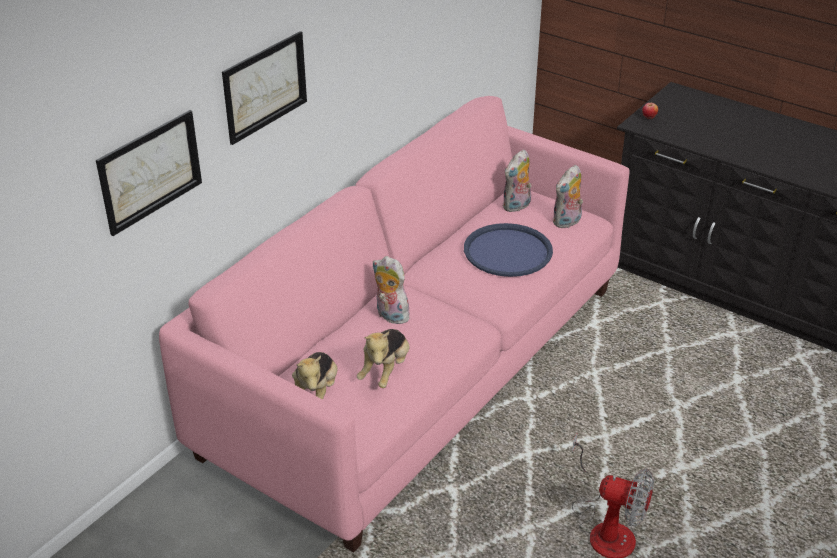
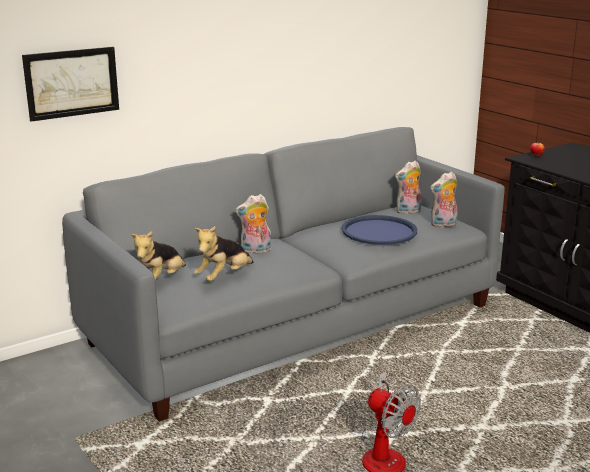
camera: 20 degrees right, 15 degrees down
(265, 86) = (187, 53): picture -> none
(390, 316) = (255, 251): plush toy -> plush toy turned 75 degrees counterclockwise
(418, 368) = (295, 324): pink sofa -> grey sofa

